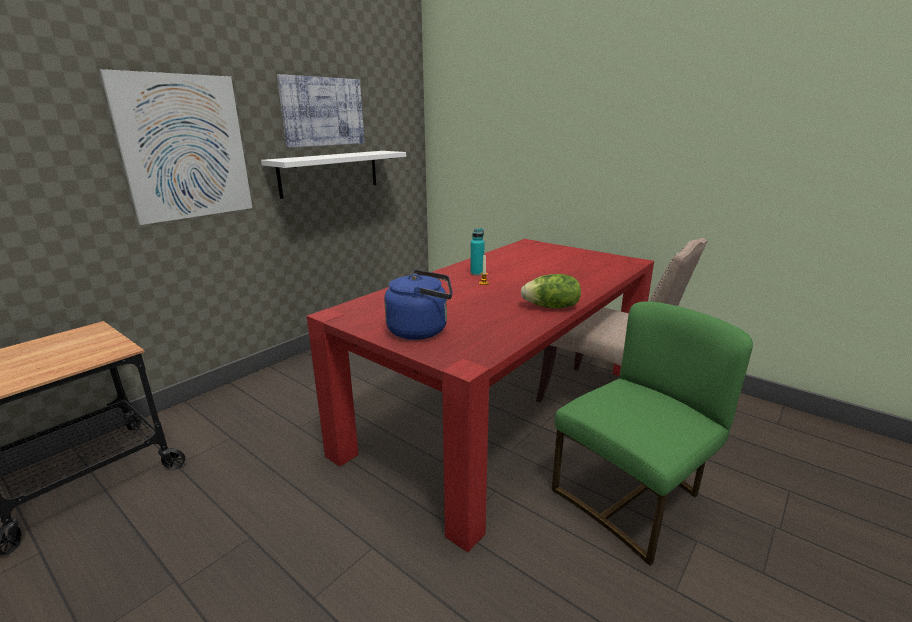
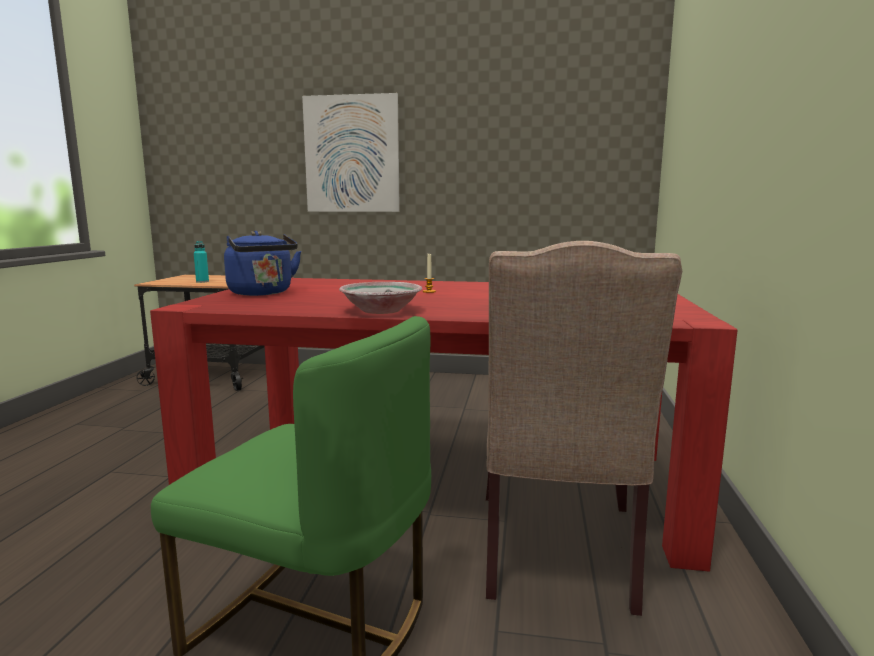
camera: 60 degrees right, 10 degrees down
(323, 112) = (494, 121): picture -> none
(330, 173) = (494, 187): white shelf -> none
(477, 273) = (461, 288): turquoise bottle -> turquoise bottle (202, 281)
(551, 307) = (381, 311): lettuce -> bowl

